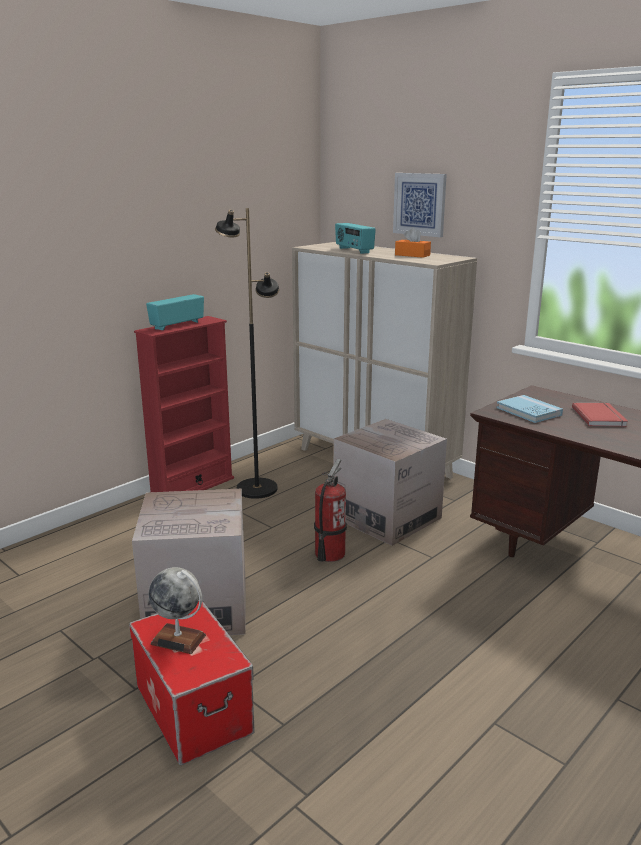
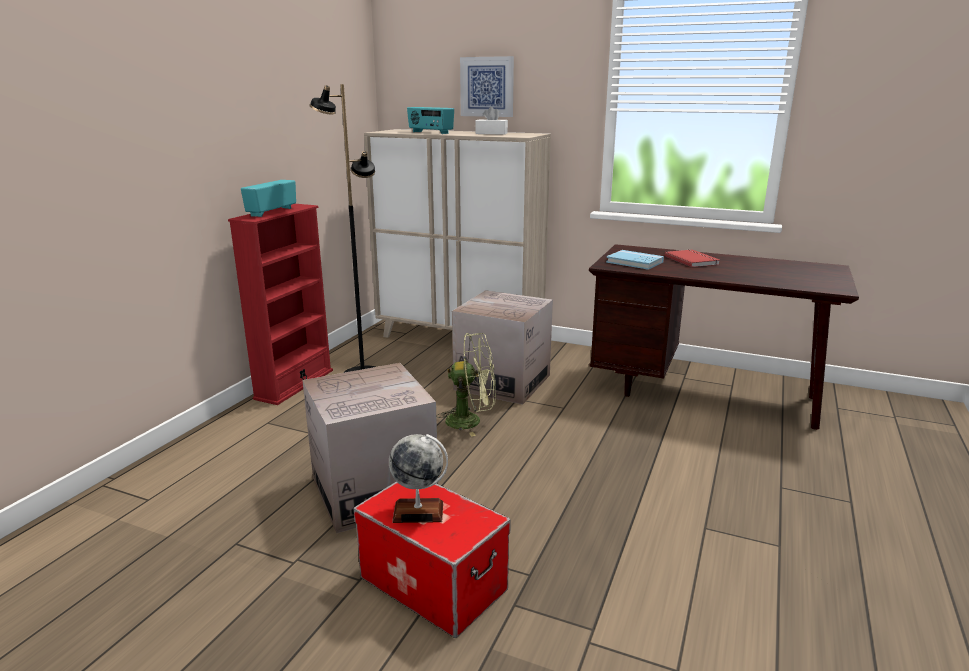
camera: 20 degrees left, 0 degrees up
(329, 554) = (471, 421): fire extinguisher -> green fan
(412, 255) = (491, 133): orange tissue box -> white tissue box

